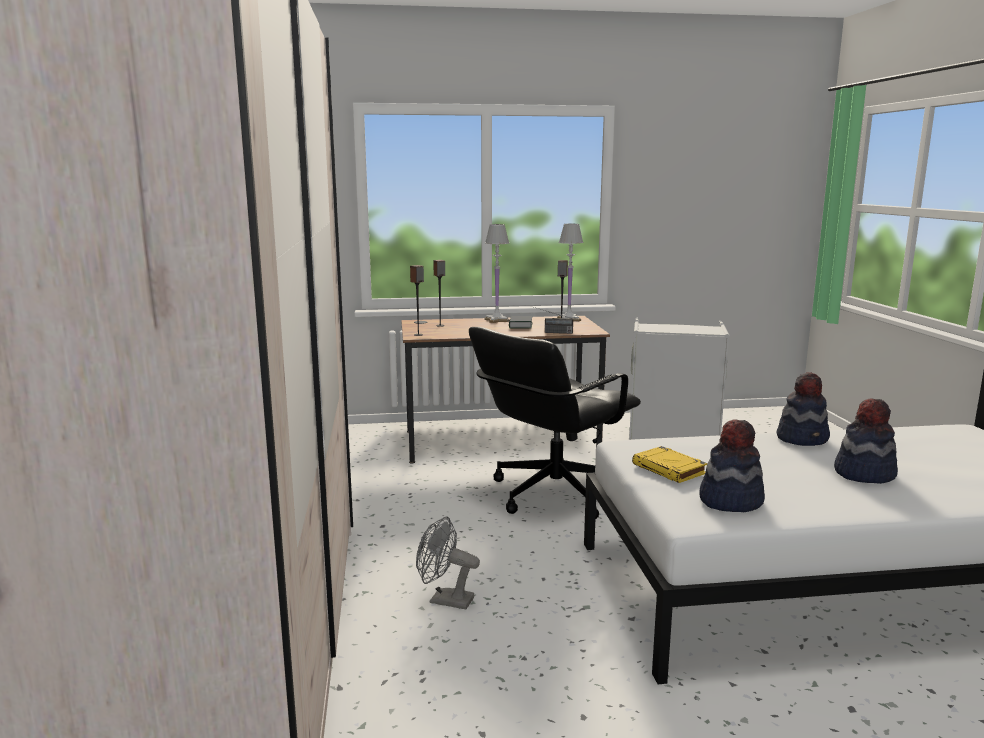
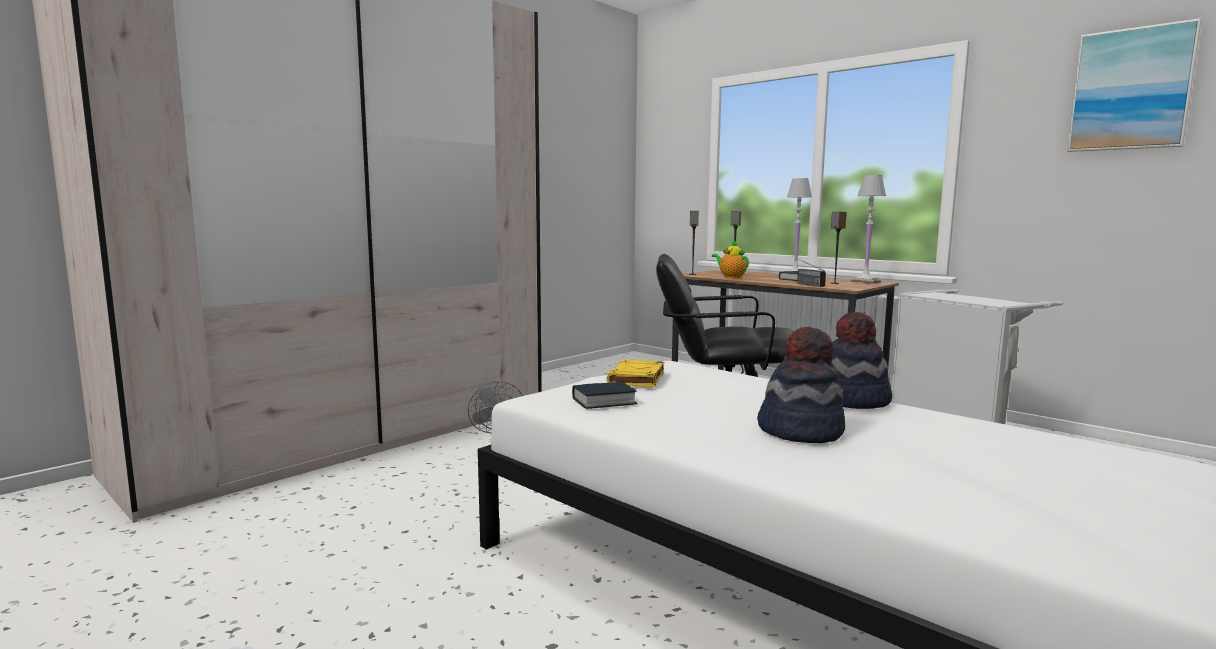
camera: 50 degrees right, 5 degrees down
(466, 333) = (731, 277): none -> teapot
(720, 161) = (1130, 89): none -> picture
(730, 500) = (604, 401): hat -> book

